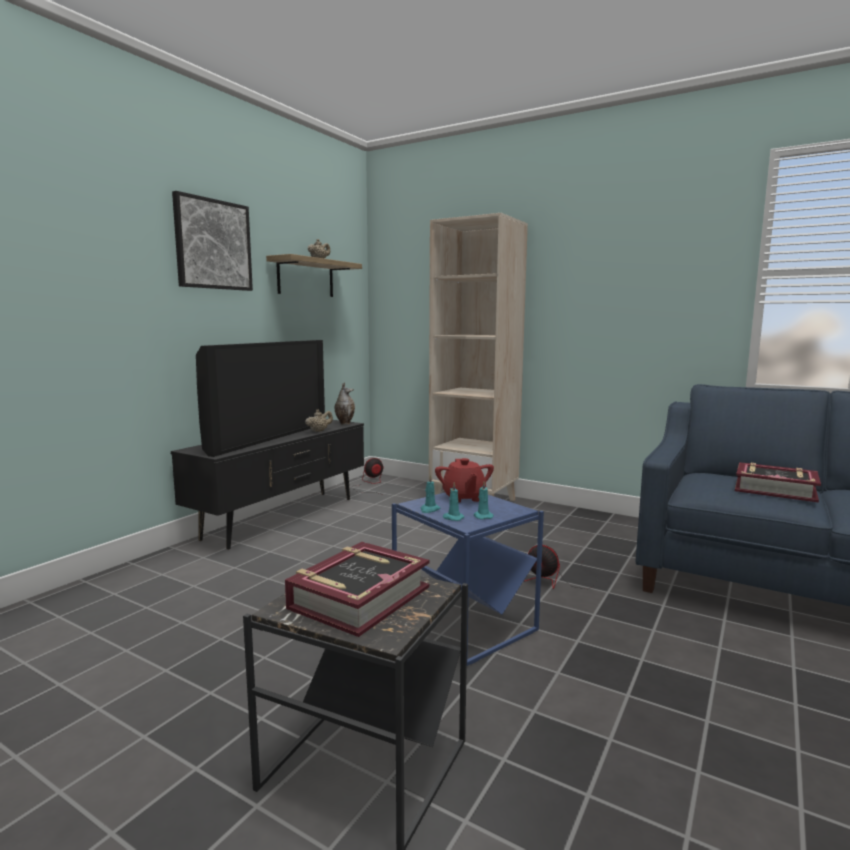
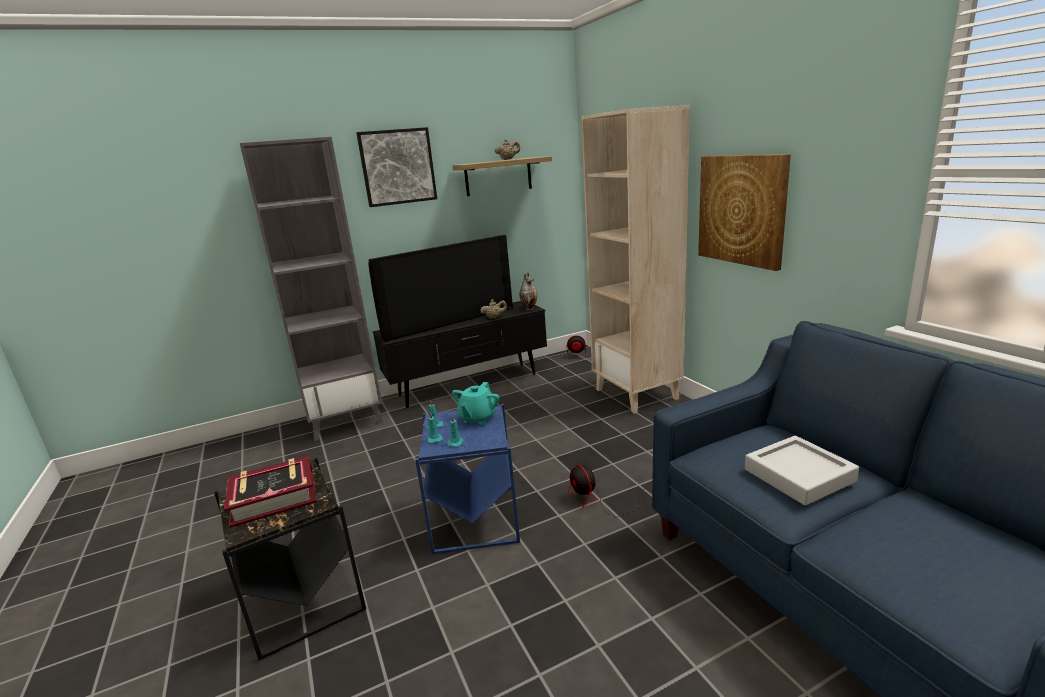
camera: 35 degrees right, 10 degrees up
(148, 576) = (346, 420): none -> grey bookcase
(464, 498) = (477, 418): red teapot -> turquoise teapot
(584, 312) = (741, 210): none -> picture
(775, 490) = (798, 475): book -> grey tray

